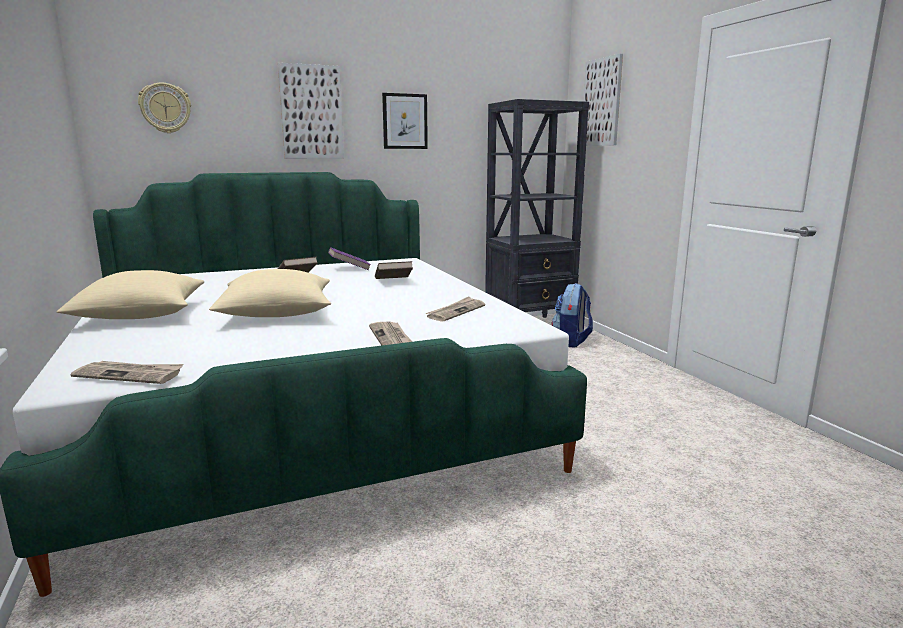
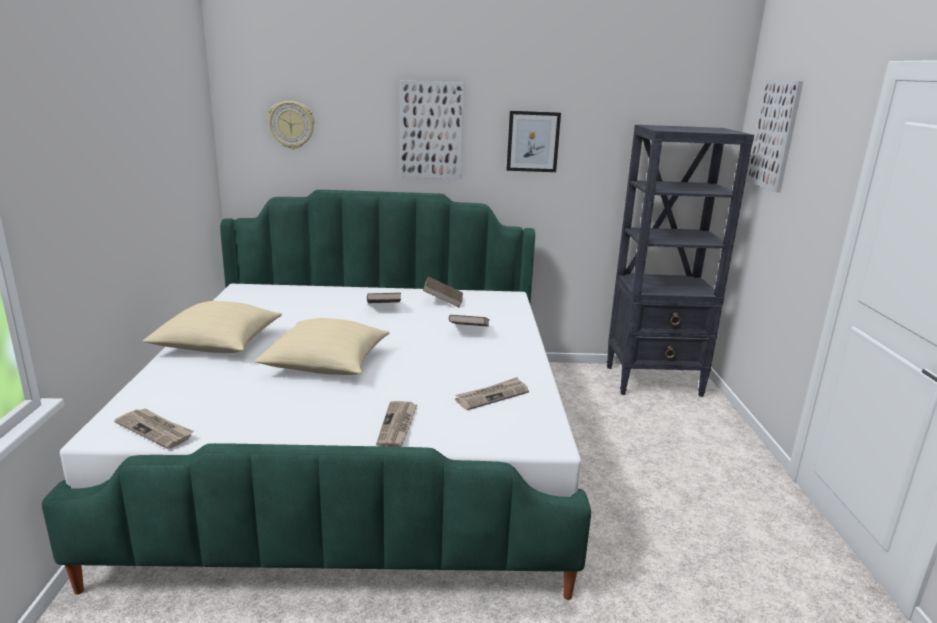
camera: 20 degrees right, 5 degrees up
(349, 269) = (443, 301): purple book -> brown book
(571, 342) = (689, 414): backpack -> none

